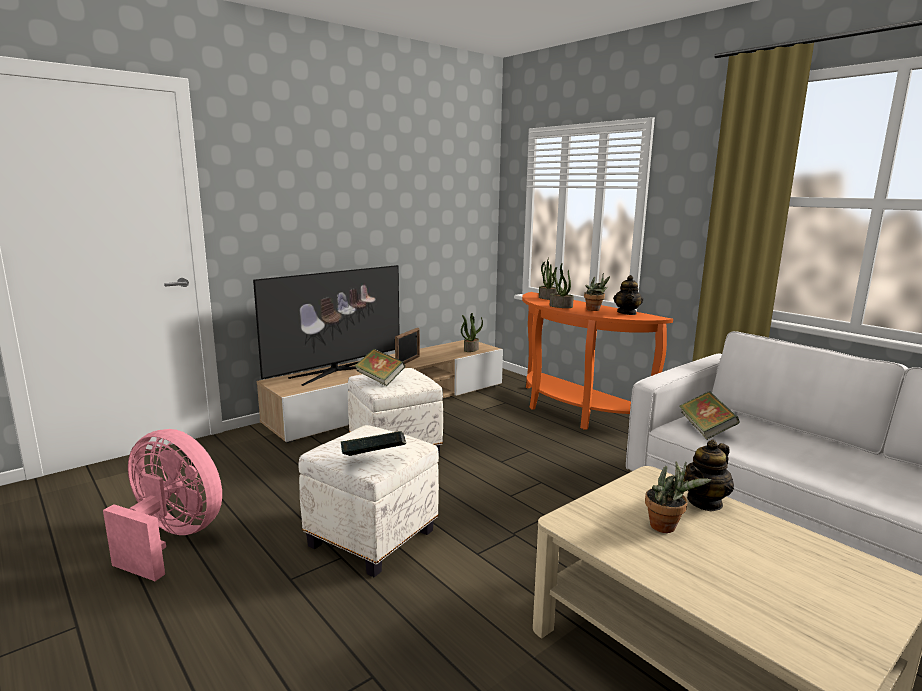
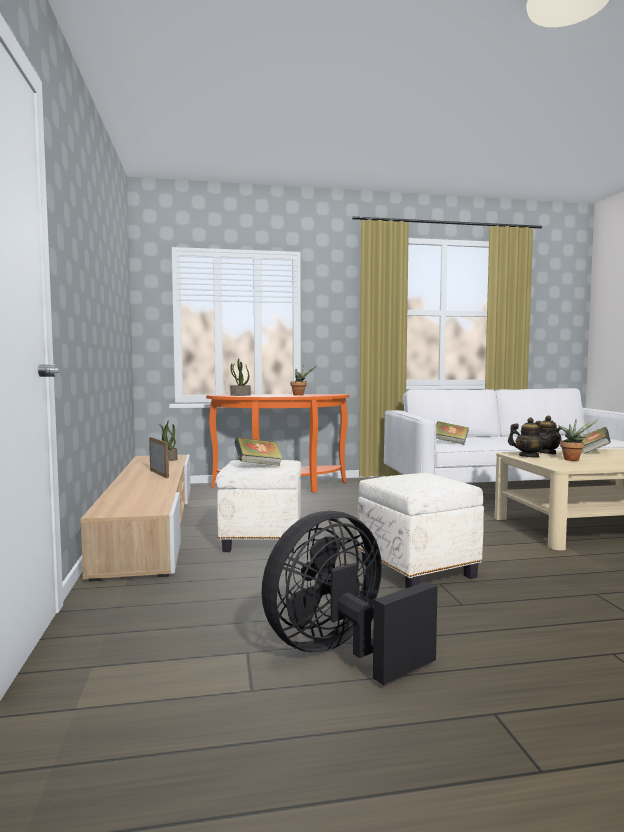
camera: 60 degrees left, 10 degrees down
(171, 539) = (340, 652): pink fan -> black fan
(335, 372) = (131, 493): television -> none
(374, 461) = (452, 481): book -> book (594, 452)
(560, 306) = (275, 396): potted plant -> none
(627, 313) = (320, 394): teapot -> teapot (529, 456)

